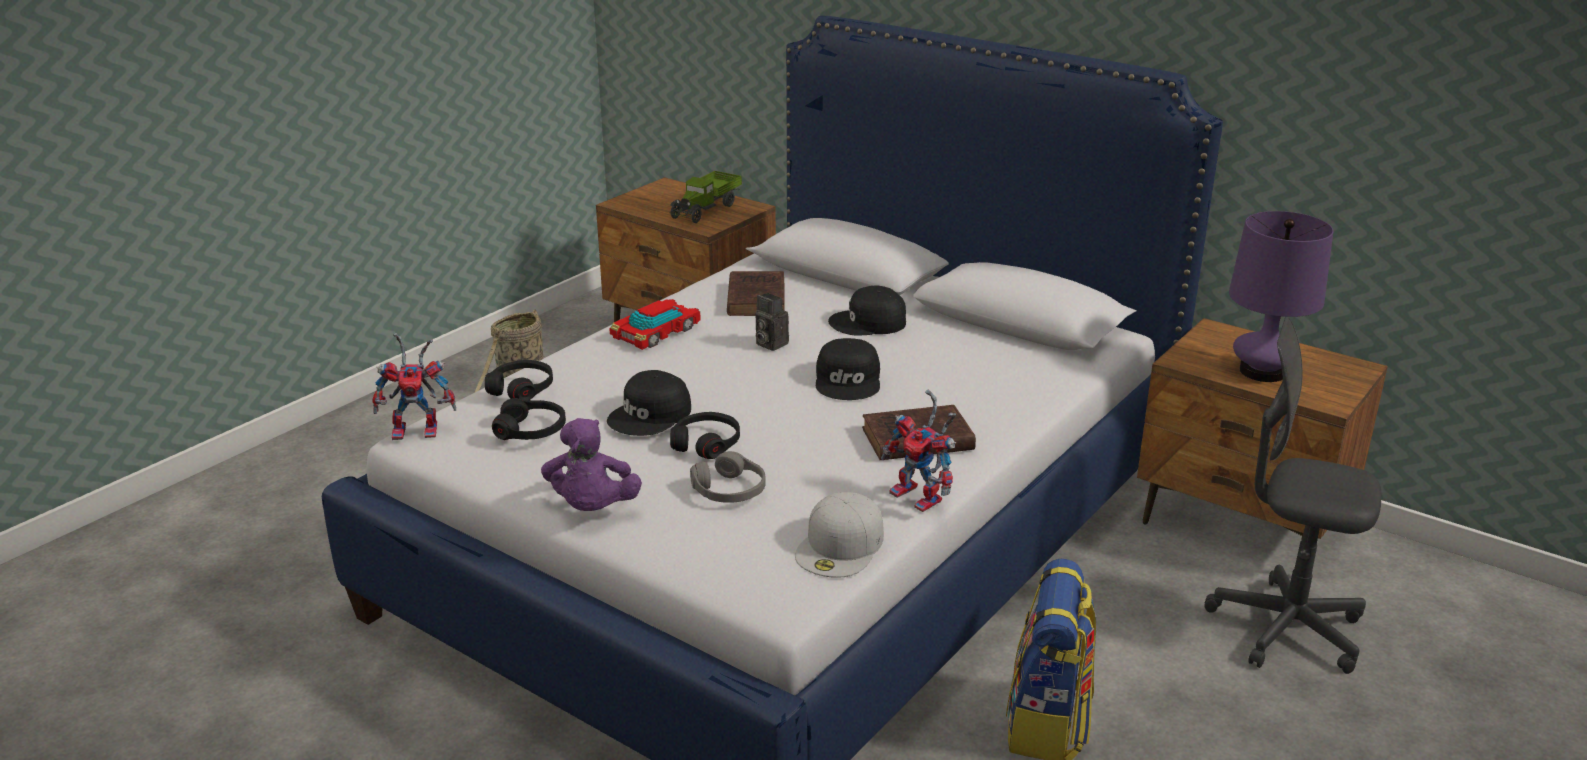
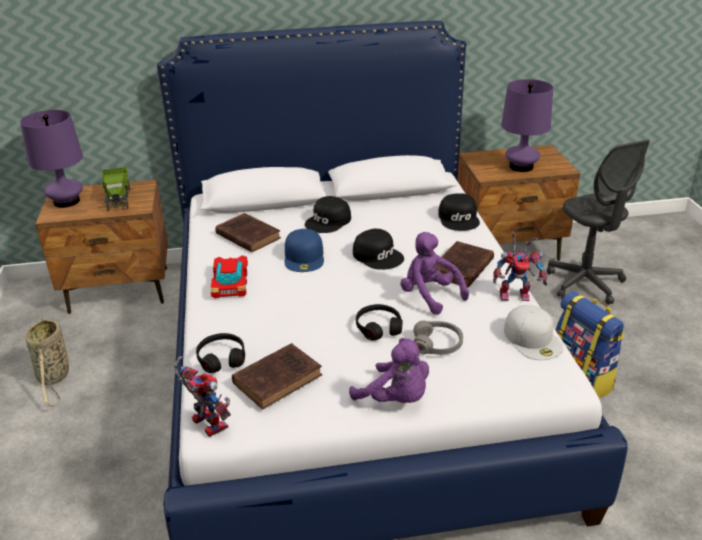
camera: 45 degrees left, 5 degrees up
(420, 430) = (205, 423): toy robot -> toy robot turned 75 degrees counterclockwise
(531, 430) = (279, 378): black headphones -> brown book
(651, 415) = (326, 329): black cap -> black cap (459, 218)
(656, 195) = (67, 201): none -> purple table lamp
(769, 344) = (304, 257): camera -> blue cap
(820, 445) = (429, 295): none -> purple plush toy
(1286, 628) = (585, 283): grey office chair -> grey office chair turned 90 degrees counterclockwise

